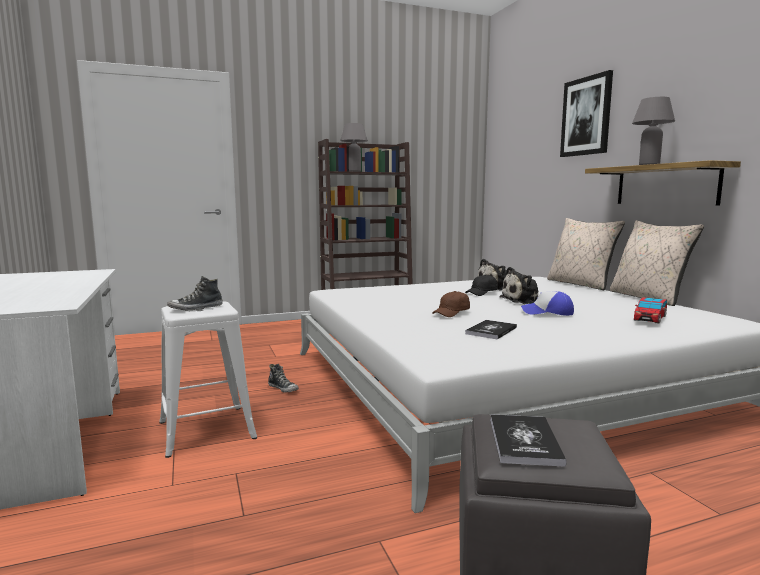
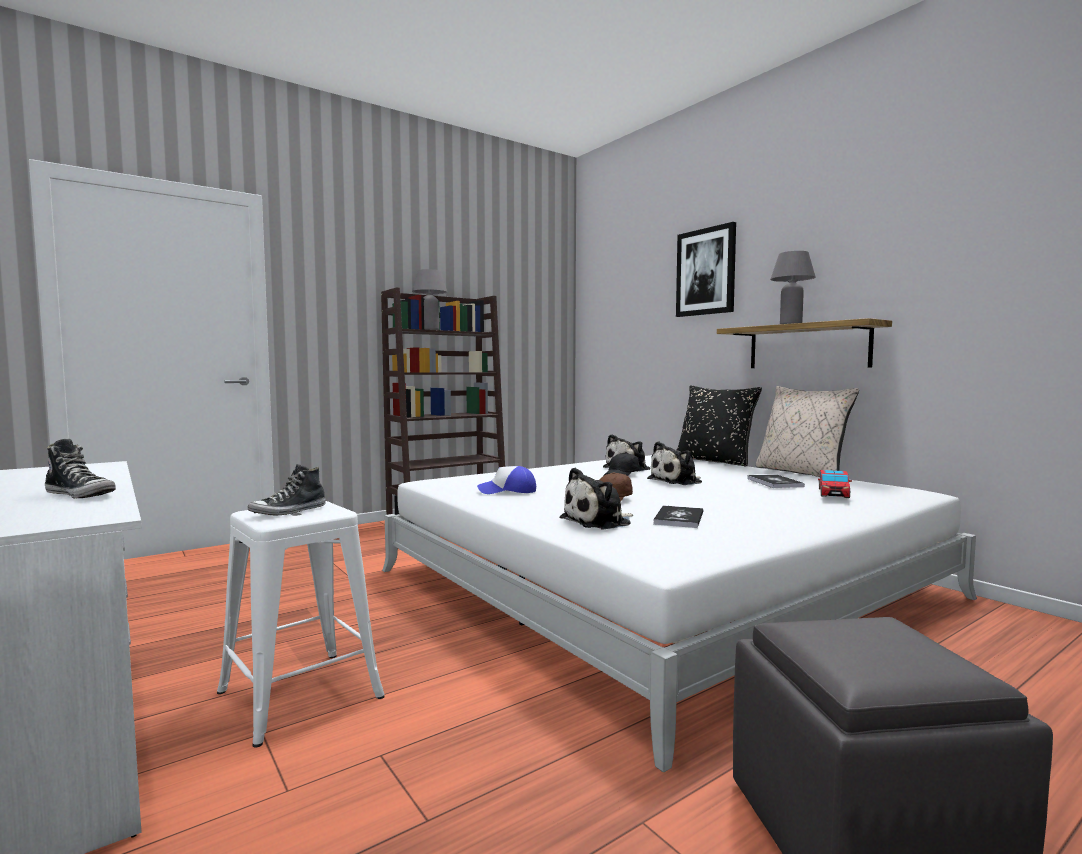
camera: 15 degrees left, 5 degrees down
(283, 388) = (385, 620): shoe -> shoe (81, 495)
(424, 329) = (599, 522): none -> plush toy
(524, 441) = (860, 651): book -> book (774, 482)
(547, 312) = (719, 493): cap -> cap (508, 491)
(580, 284) = (714, 461): beige pillow -> black pillow

